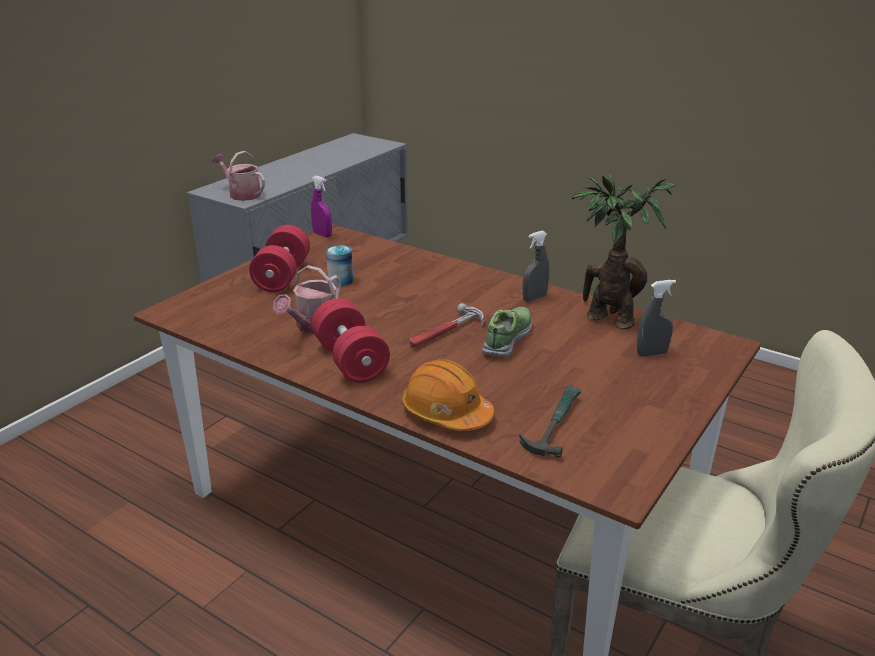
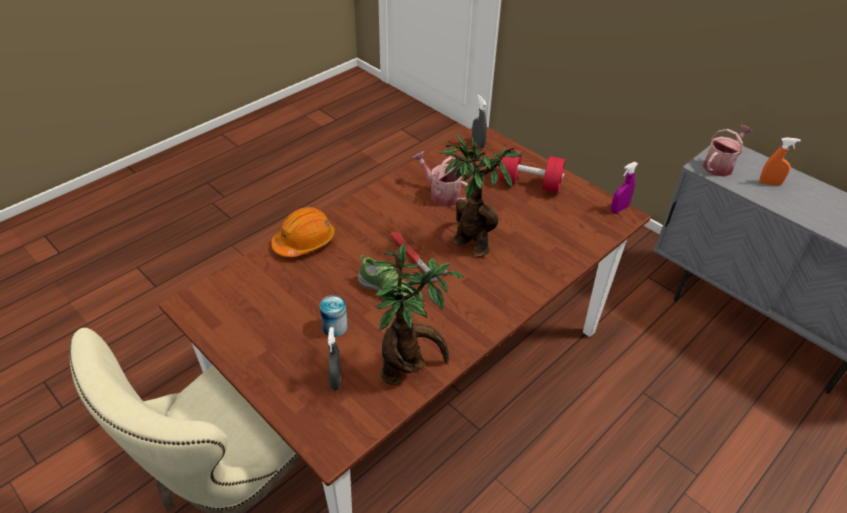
camera: 100 degrees right, 15 degrees up
(270, 179) = (769, 183): none -> orange spray bottle
(340, 280) = (517, 212): can -> can (335, 327)
(350, 361) = (386, 207): red dumbbell -> none
(403, 303) = (469, 242): none -> potted plant
(534, 298) = (461, 326): grey spray bottle -> grey spray bottle (478, 143)
(554, 424) = (267, 290): hammer -> none

